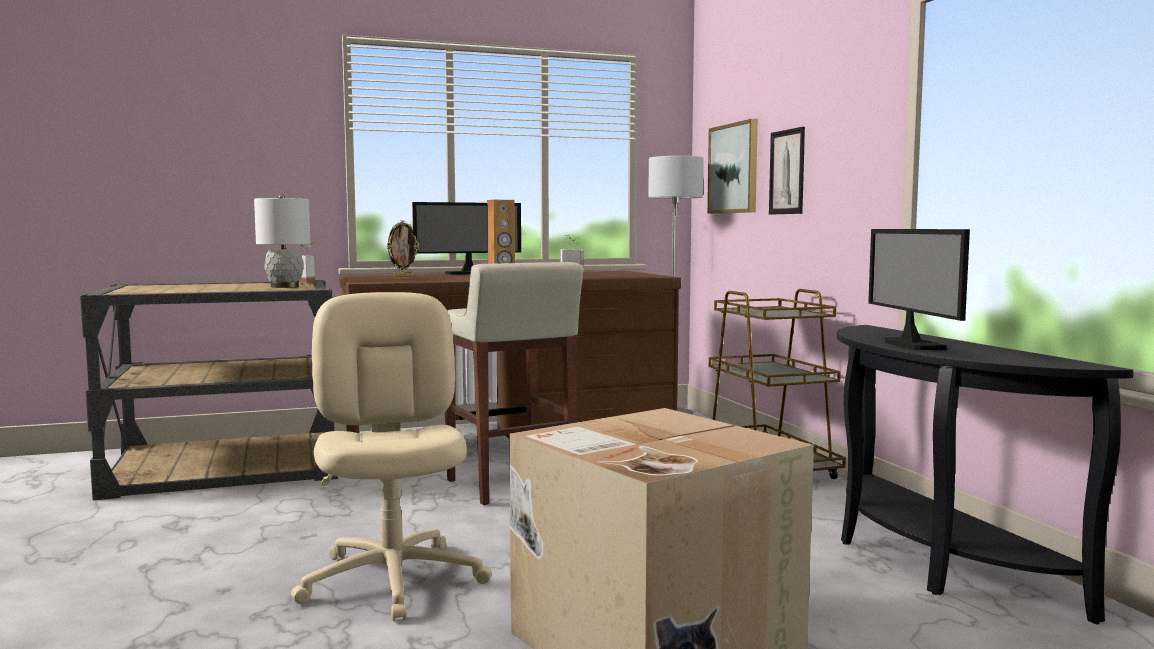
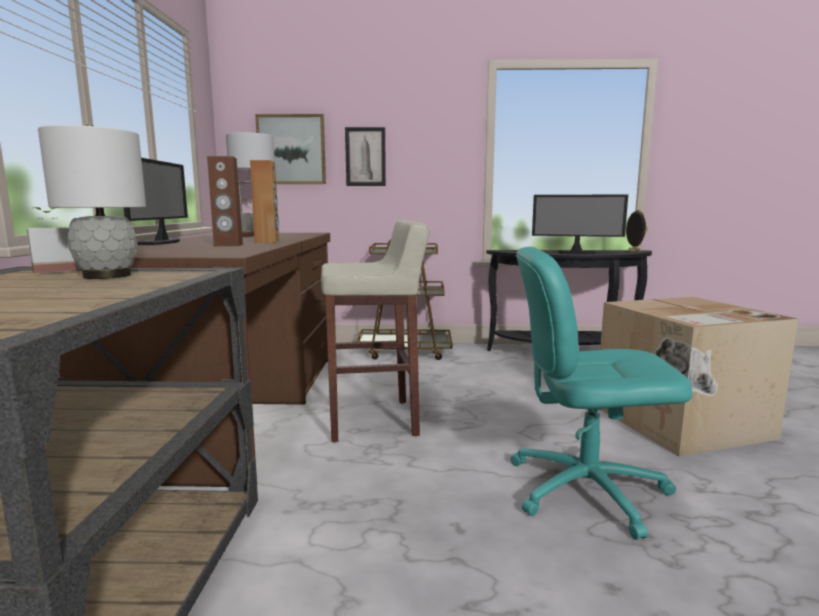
camera: 70 degrees left, 5 degrees up
(393, 579) = (585, 489): beige office chair -> turquoise office chair
(403, 276) = (149, 249): picture frame -> picture frame (633, 251)
(455, 278) = (228, 245): none -> brown speaker

